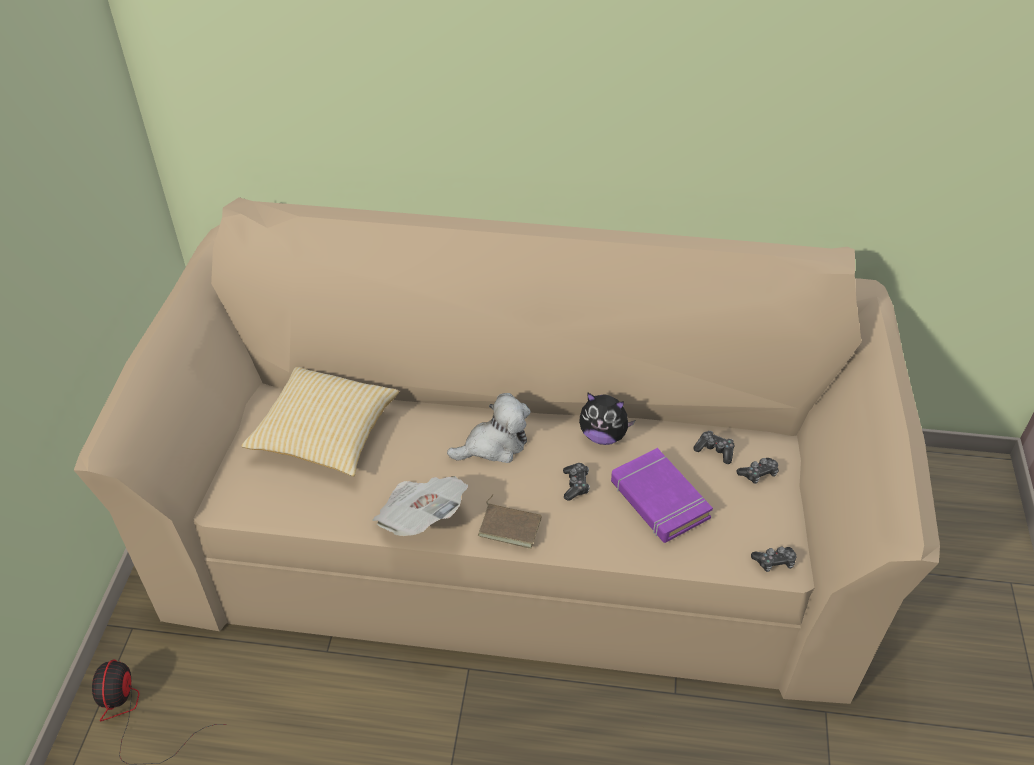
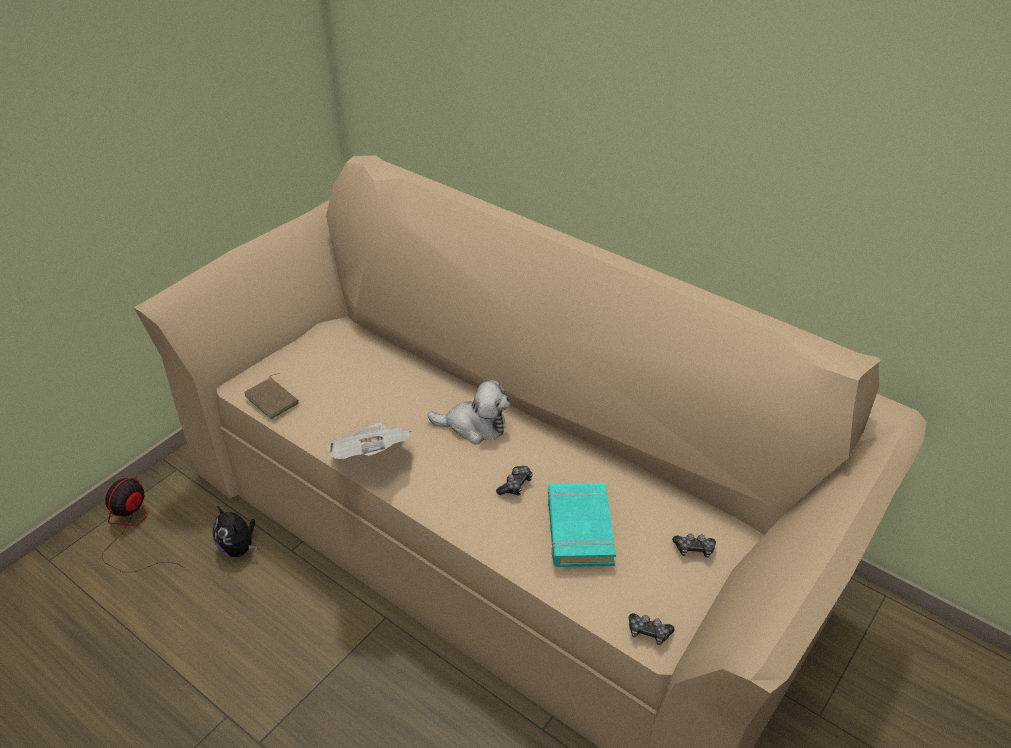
camera: 30 degrees right, 5 degrees down
(325, 434) = (353, 366): pillow -> none
(510, 526) = (435, 493): brown book -> brown book (273, 399)
(603, 435) = (573, 457): plush toy -> plush toy (239, 548)
(659, 500) = (579, 529): purple book -> turquoise book
(715, 450) = (667, 512): game controller -> none

